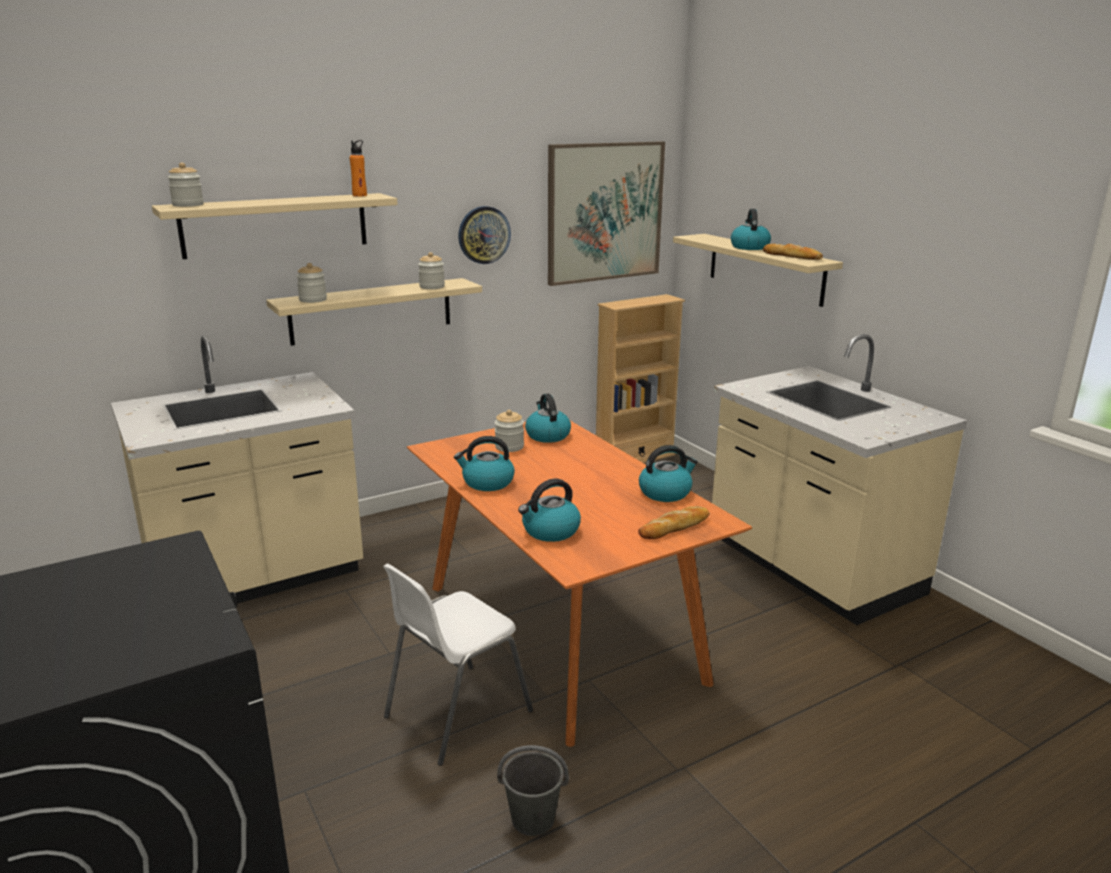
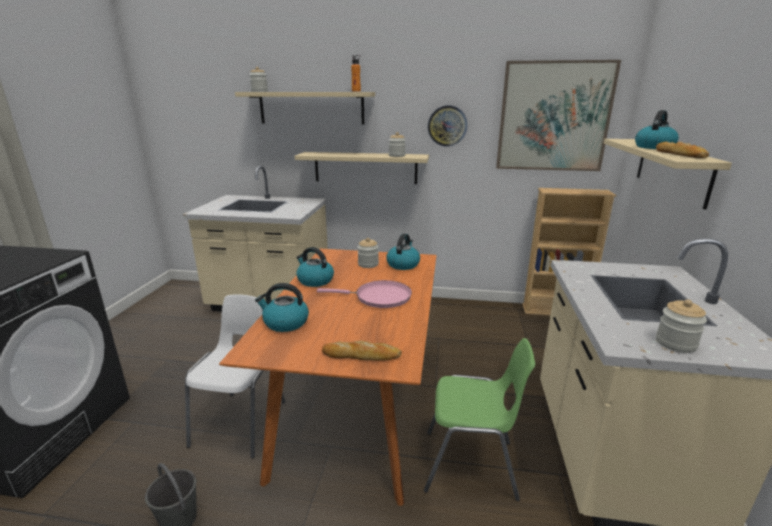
camera: 40 degrees right, 0 degrees up
(313, 300) = (321, 154): jar -> jar (675, 343)
(456, 713) = (241, 422): white chair -> white chair turned 105 degrees clockwise
(591, 476) = (379, 297): none -> pink frying pan
(665, 492) = (405, 327): kettle -> none
(727, 628) = (470, 465): none -> green chair

